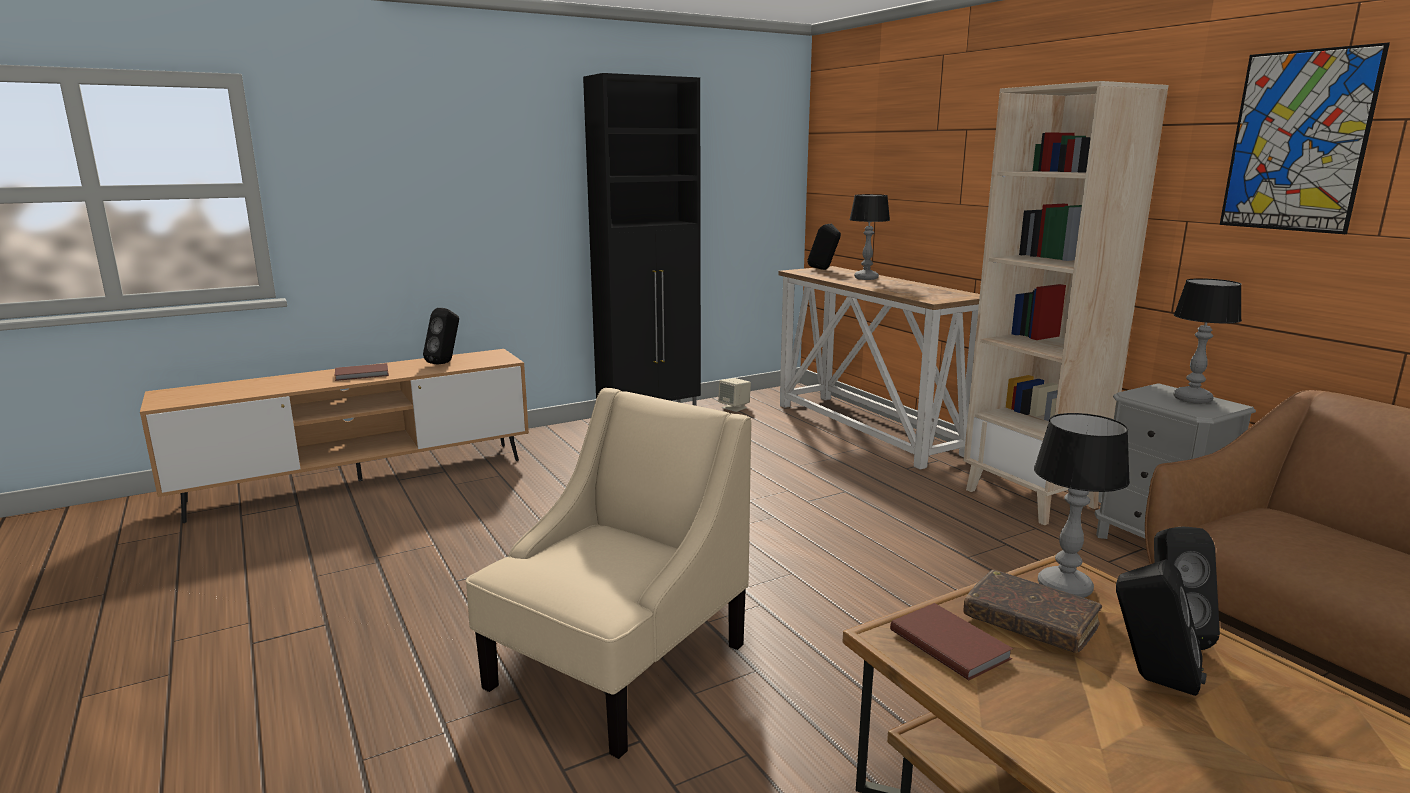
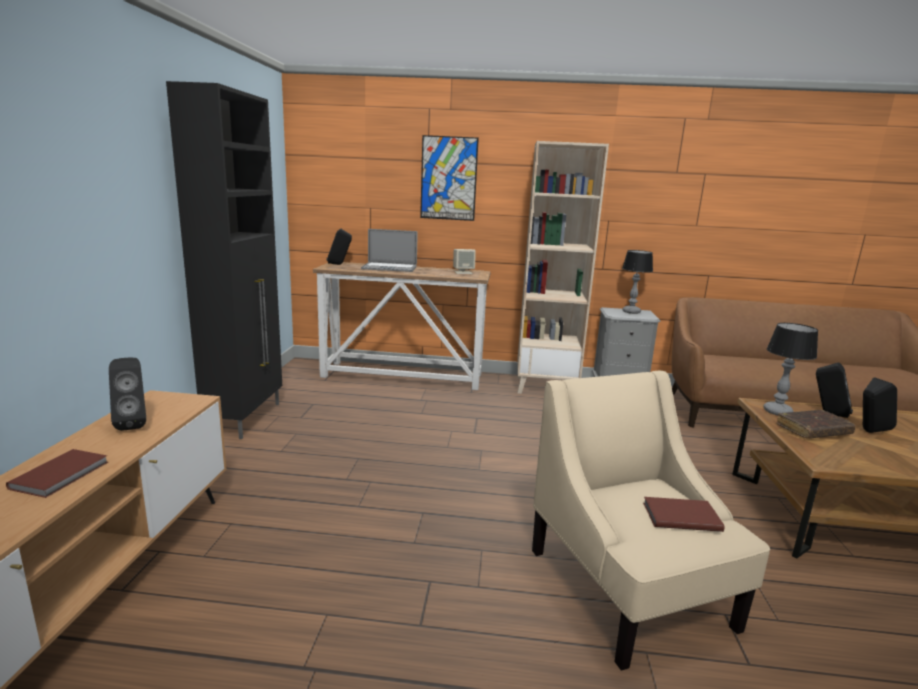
camera: 55 degrees left, 0 degrees up
(734, 408) = (293, 389): beige speaker -> beige speaker (463, 272)
(866, 278) = (389, 268): table lamp -> laptop
(950, 643) = (832, 453): brown book -> brown book (680, 516)
(1297, 141) = (662, 181): picture -> picture (448, 178)

